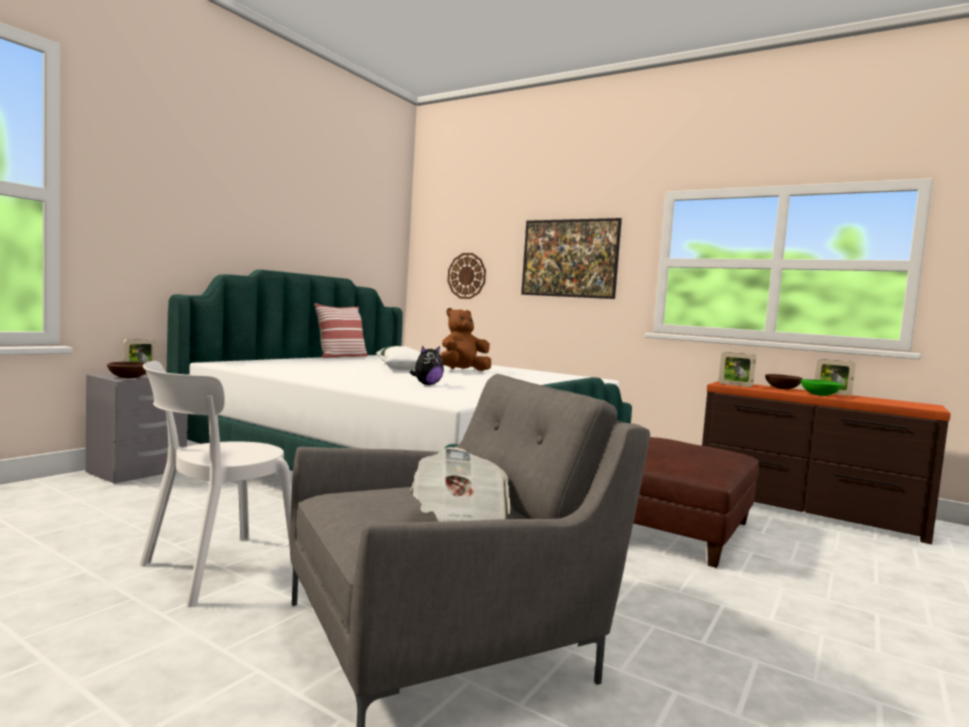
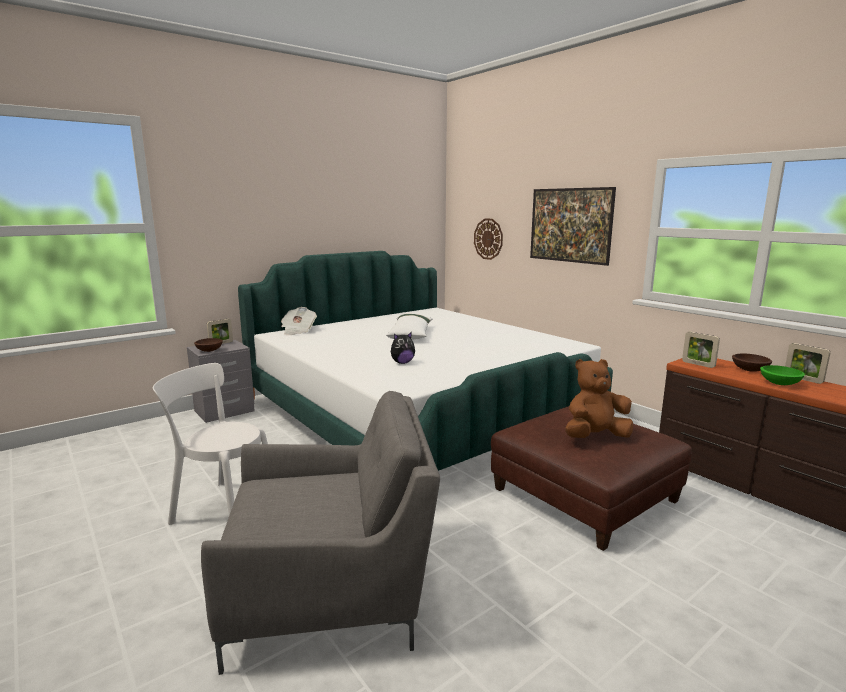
camera: 20 degrees right, 10 degrees up
(213, 570) = (222, 507): white chair -> white chair turned 45 degrees clockwise
(341, 356) = (377, 317): pillow -> none
(460, 520) = (317, 520): newspaper -> newspaper (298, 331)
(462, 371) = (459, 336): brown plush toy -> brown plush toy (595, 436)

